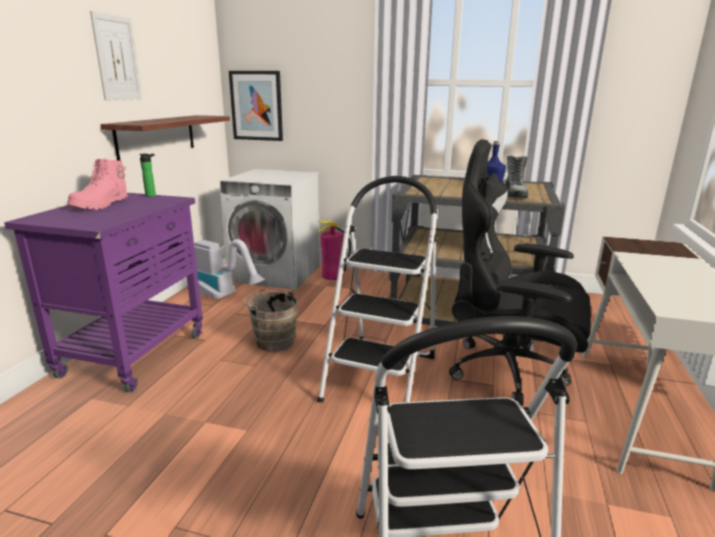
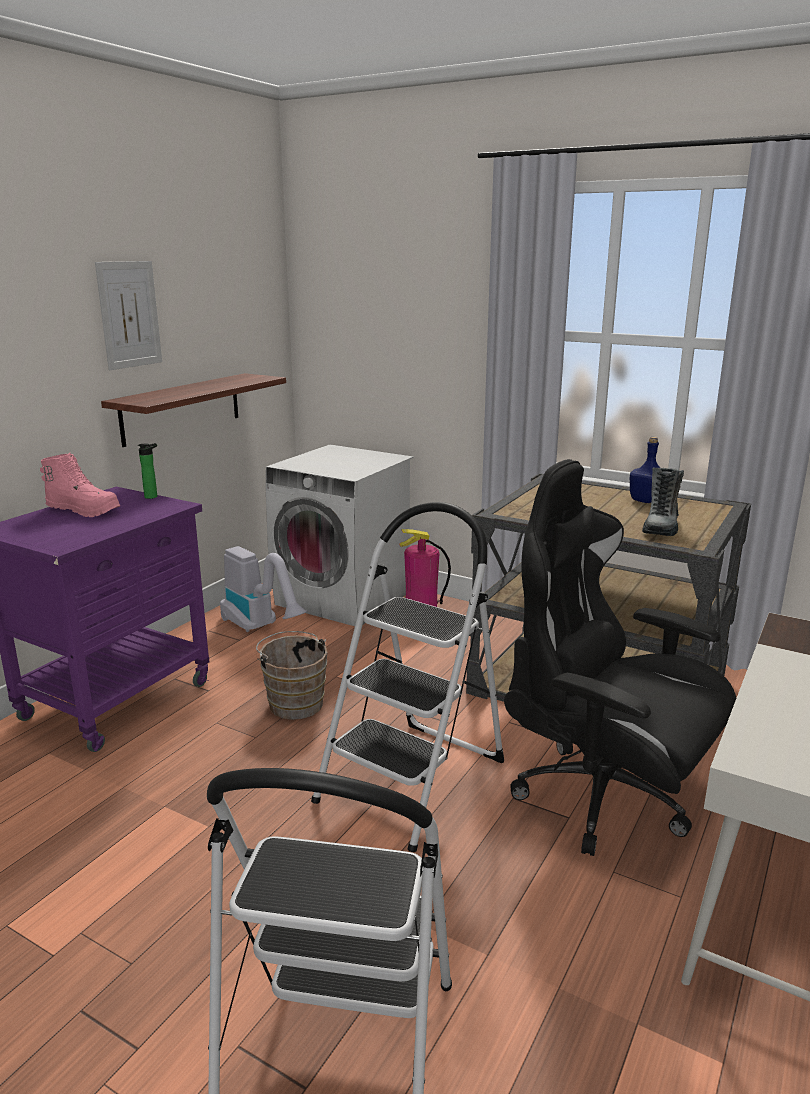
camera: 15 degrees right, 0 degrees up
(101, 205) = (84, 510): pink boot -> pink boot turned 105 degrees counterclockwise
(256, 106) = (333, 357): picture -> none

